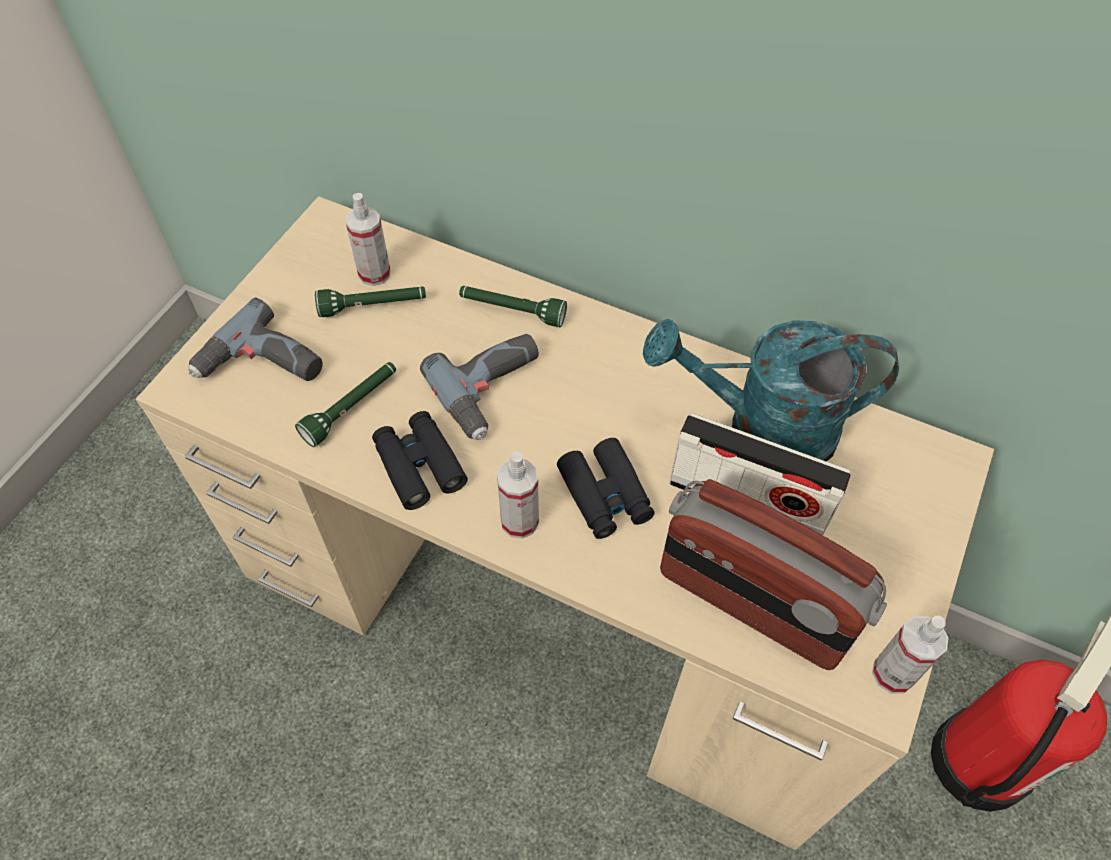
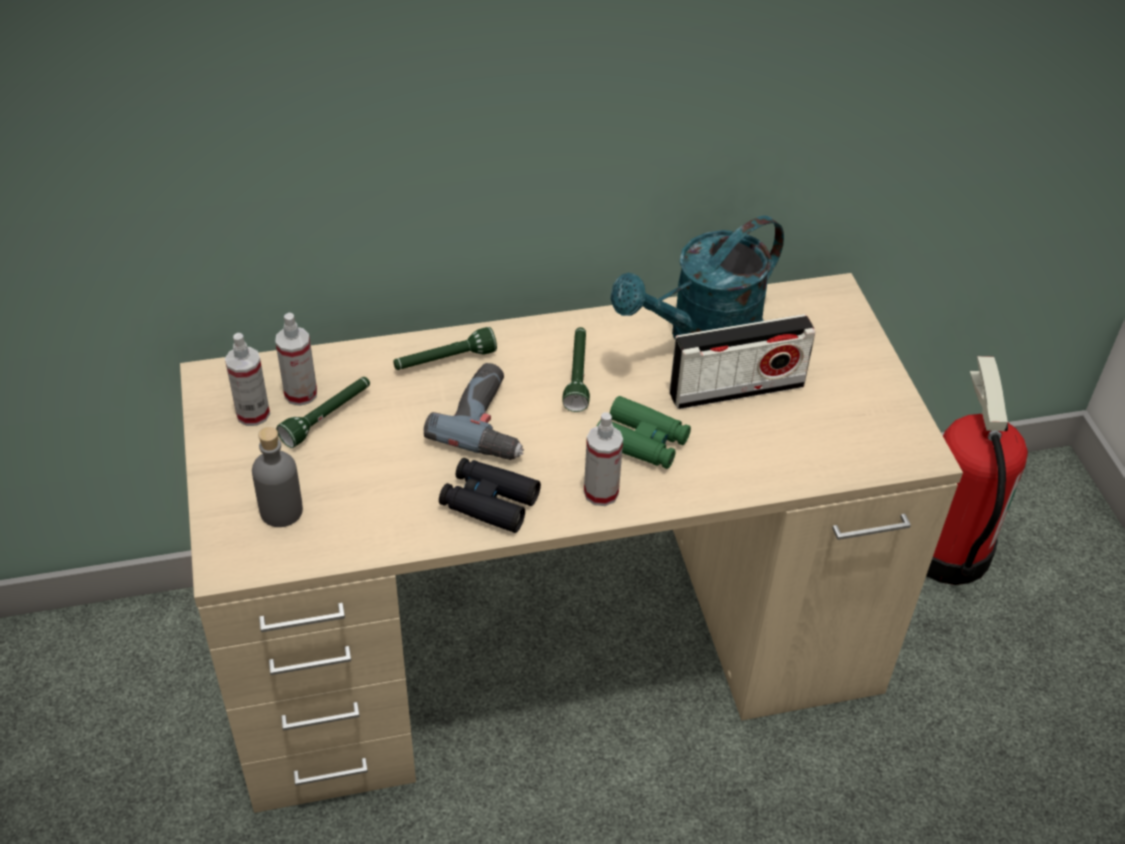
camera: 40 degrees left, 10 degrees down
(261, 367) = (281, 511): power drill -> grey bottle
(352, 408) = (392, 496): green flashlight -> green flashlight (577, 375)
(605, 495) = (642, 441): black binoculars -> green binoculars
(752, 603) = (800, 447): radio -> none
(893, 673) = (915, 434): spray bottle -> spray bottle (253, 414)

